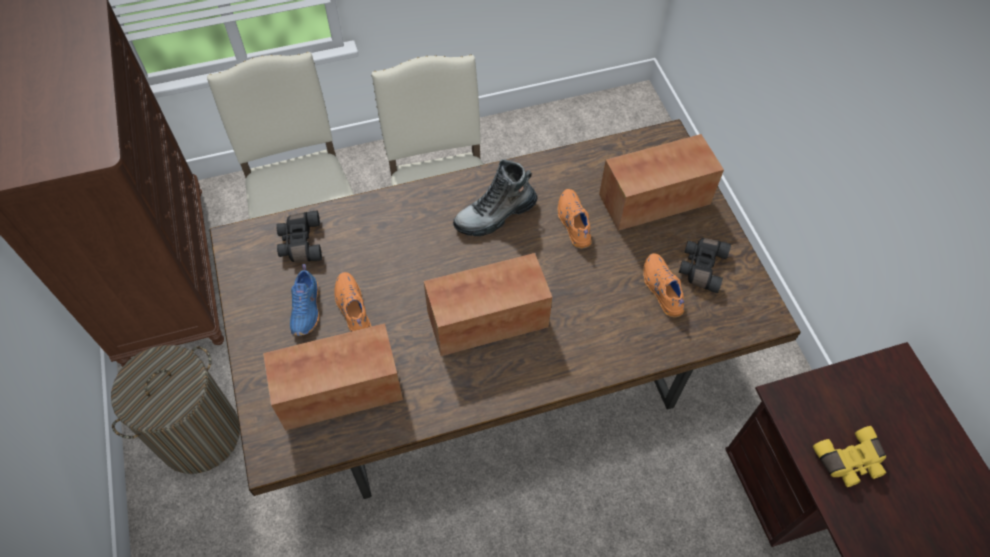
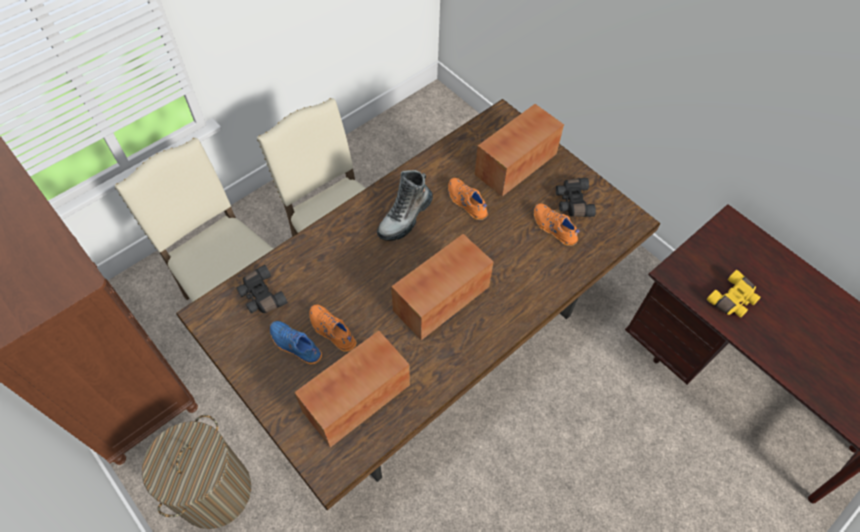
camera: 25 degrees left, 0 degrees up
(307, 309) = (295, 346): blue shoe -> blue shoe turned 150 degrees clockwise

